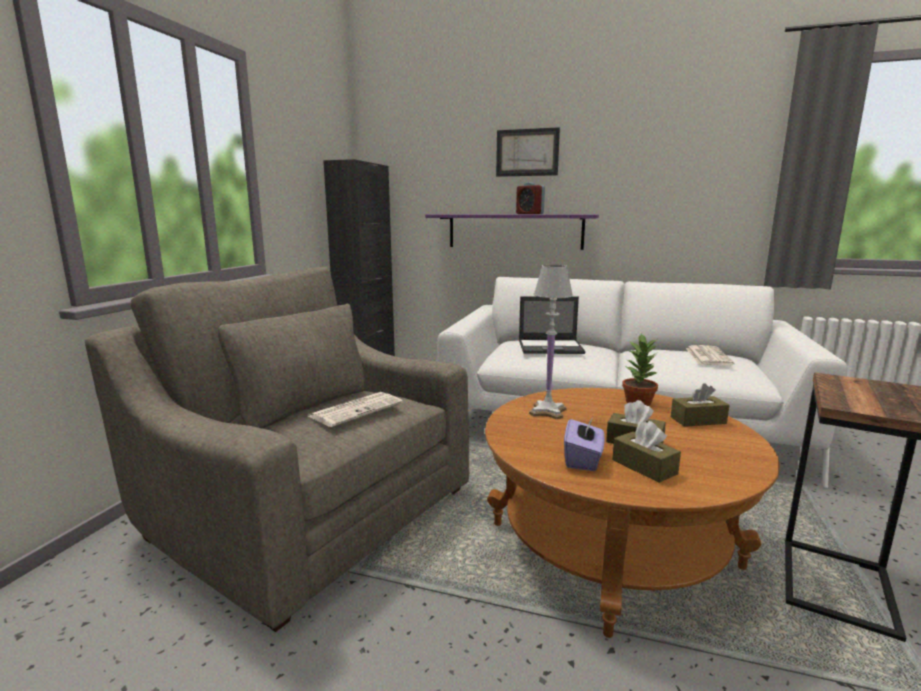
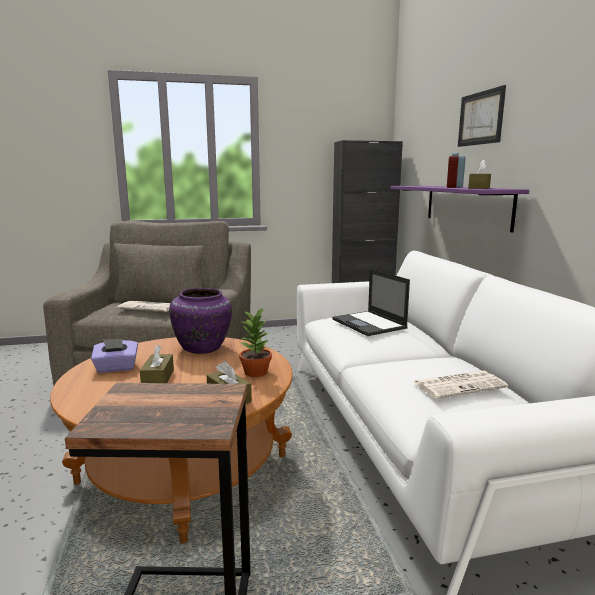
camera: 60 degrees right, 0 degrees up
(548, 411) = (203, 348): white table lamp -> purple vase
(644, 467) = (112, 385): brown tissue box -> brown tissue box (479, 188)

